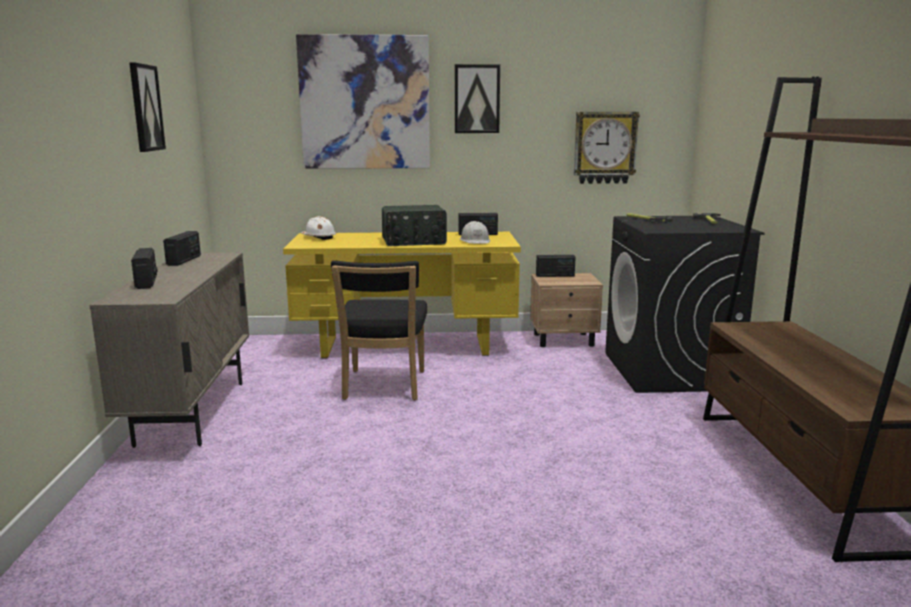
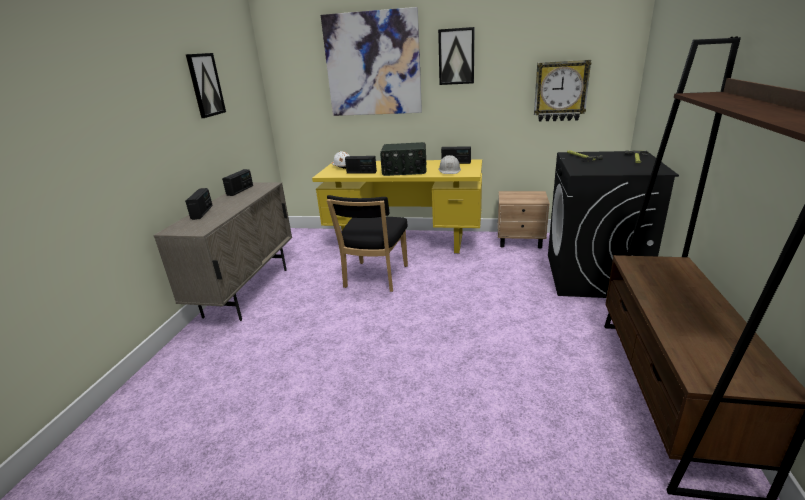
camera: 15 degrees right, 10 degrees up
(555, 275) = (515, 193): radio -> radio (361, 172)

